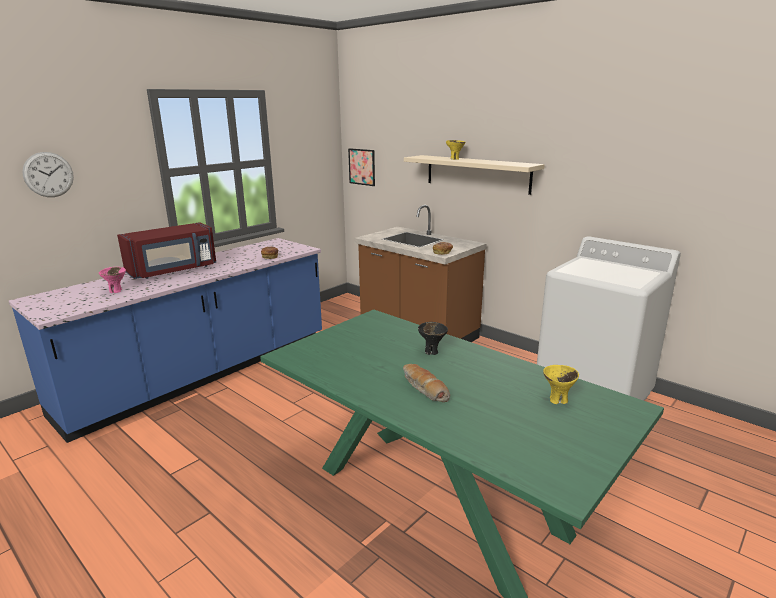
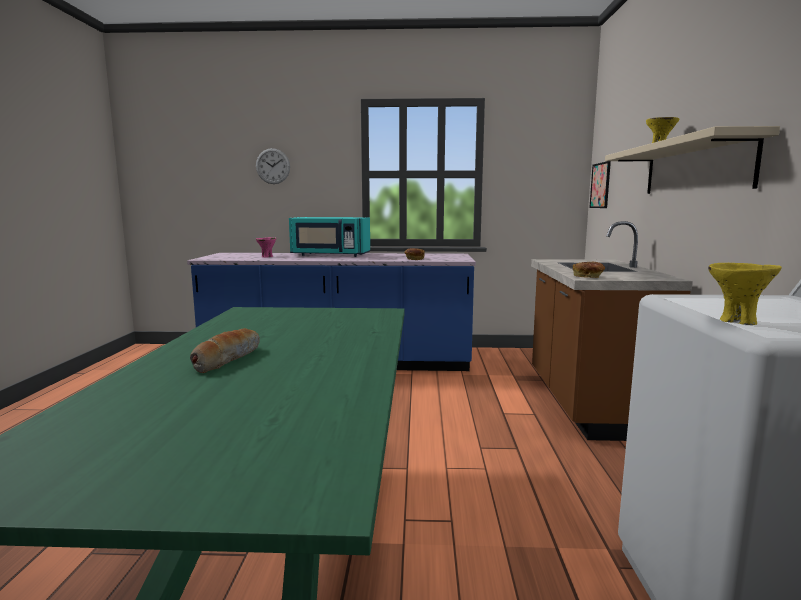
camera: 50 degrees right, 10 degrees down
(173, 270) = (330, 255): red microwave -> turquoise microwave
(432, 351) = (334, 343): black bowl -> none
(558, 400) = (275, 428): yellow bowl -> yellow bowl (737, 321)

